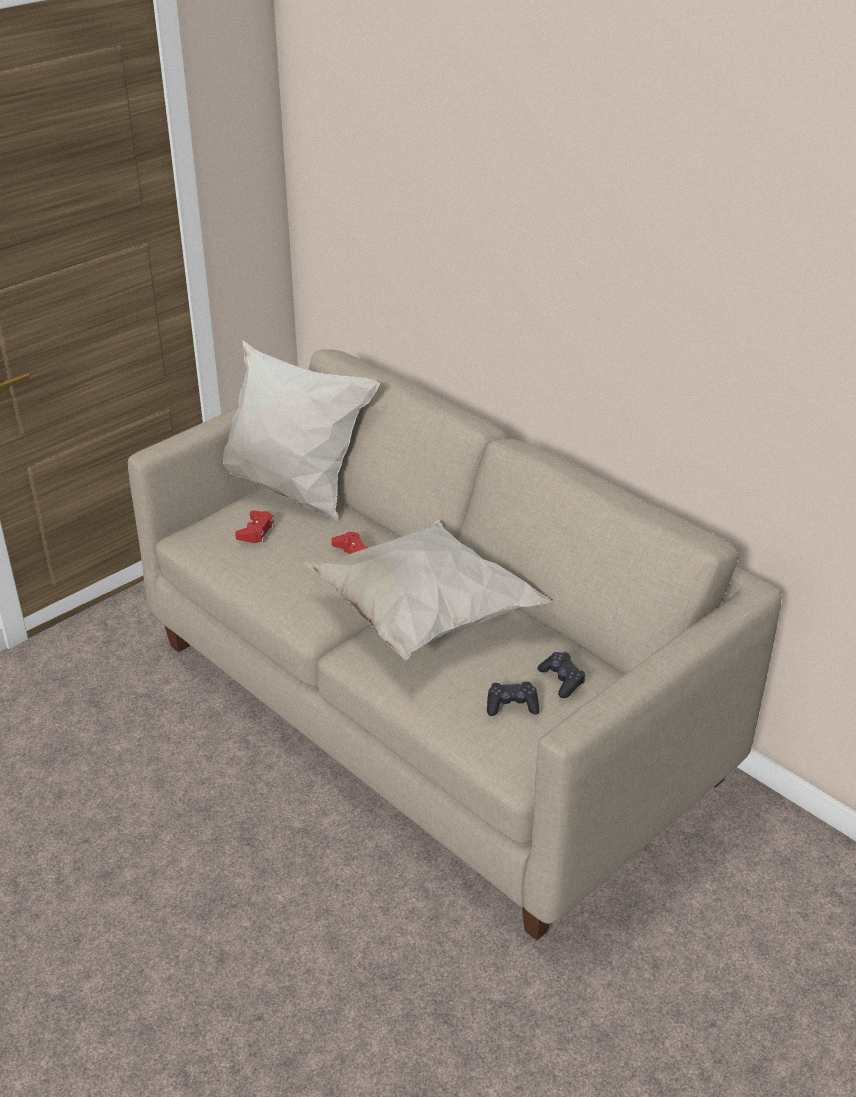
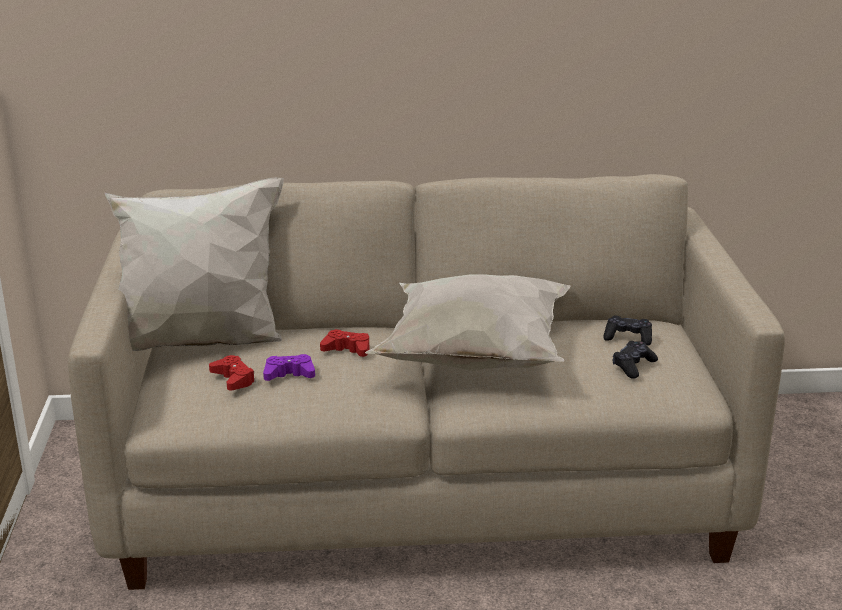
camera: 50 degrees left, 10 degrees down
(286, 550) = (289, 374): none -> purple game controller

